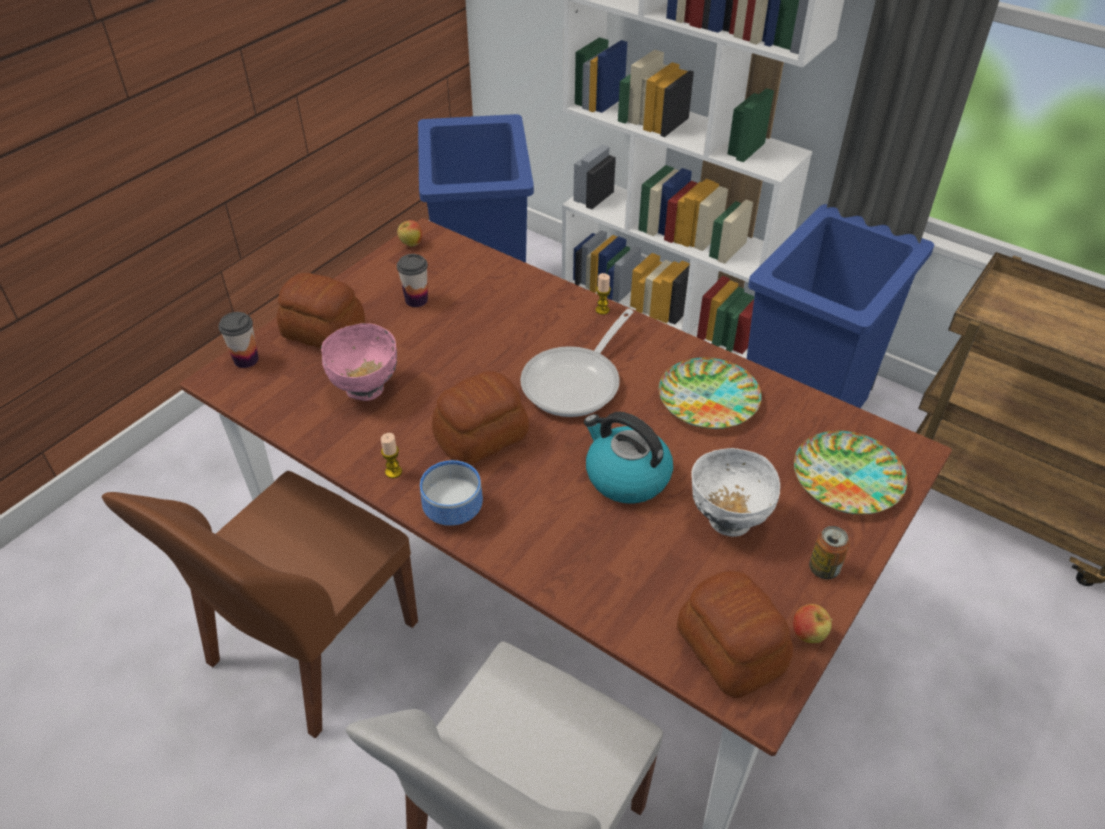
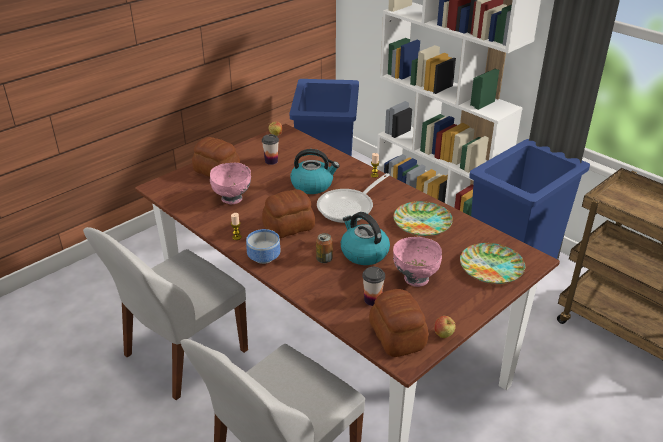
camera: 10 degrees right, 10 degrees down
(246, 360) = (172, 180): cup -> cup (372, 300)
(309, 647) = (183, 354): brown chair -> white chair
(501, 342) = (313, 185): none -> kettle
(728, 520) = (415, 279): white bowl -> pink bowl
(824, 569) = (463, 307): can -> can (324, 259)

